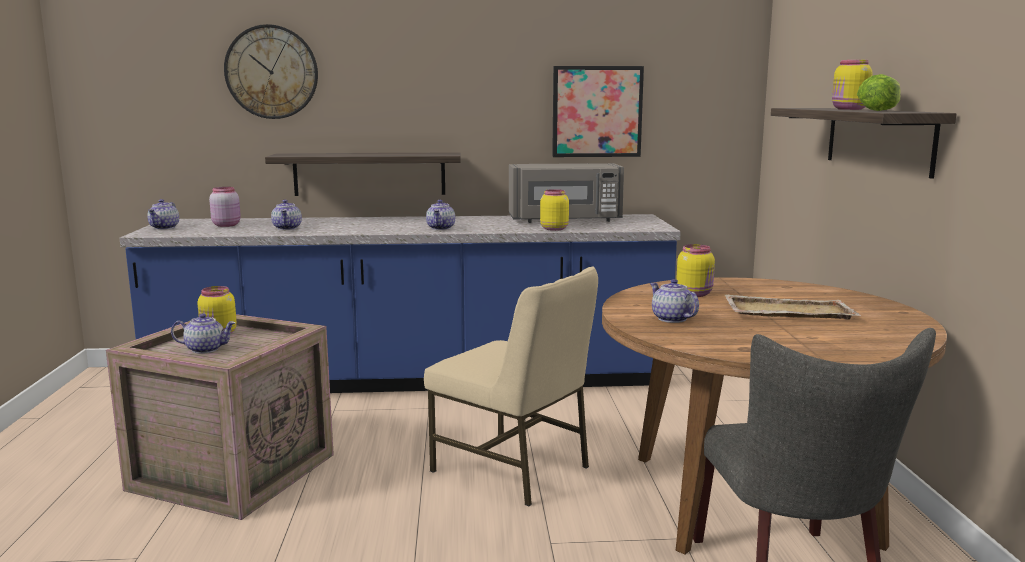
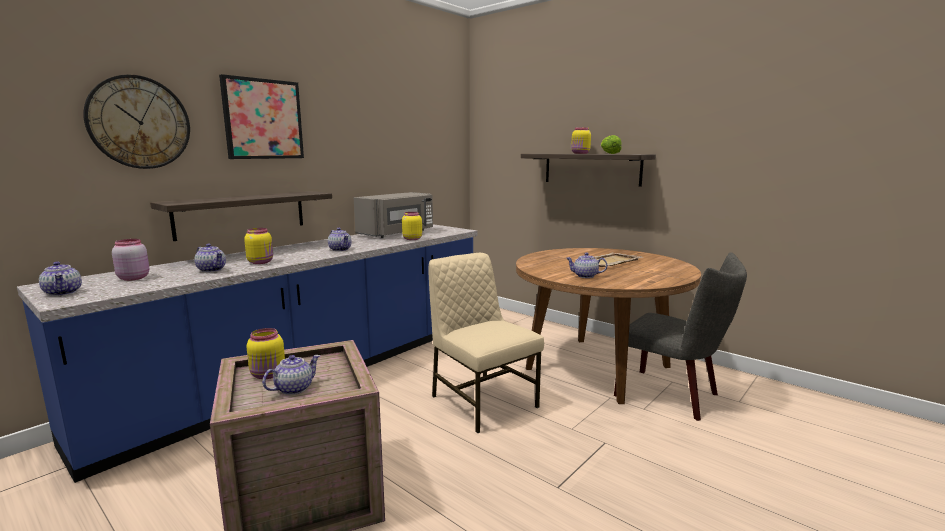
camera: 45 degrees left, 0 degrees up
(513, 469) = (482, 401): beige chair -> beige chair turned 120 degrees counterclockwise
(597, 111) = (393, 158): picture -> picture (263, 119)
(695, 294) = (553, 262): yellow jar -> yellow jar (261, 262)

